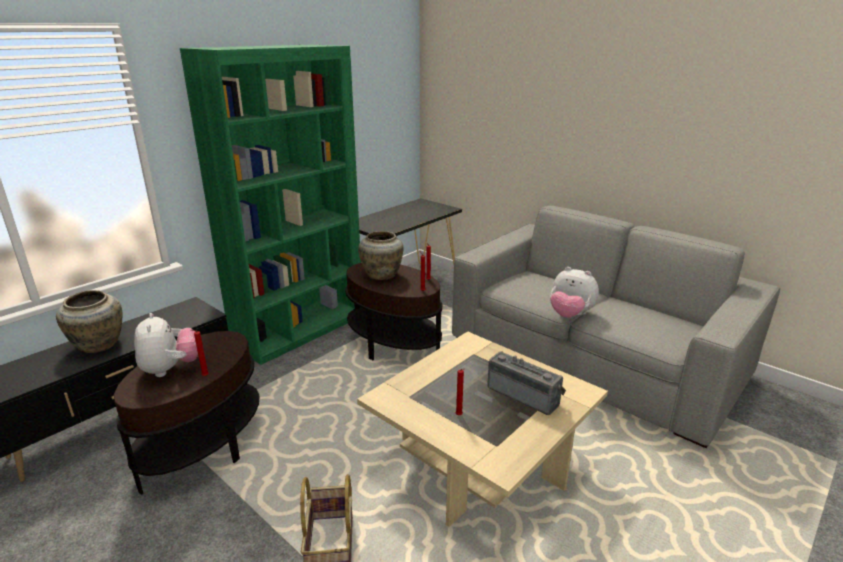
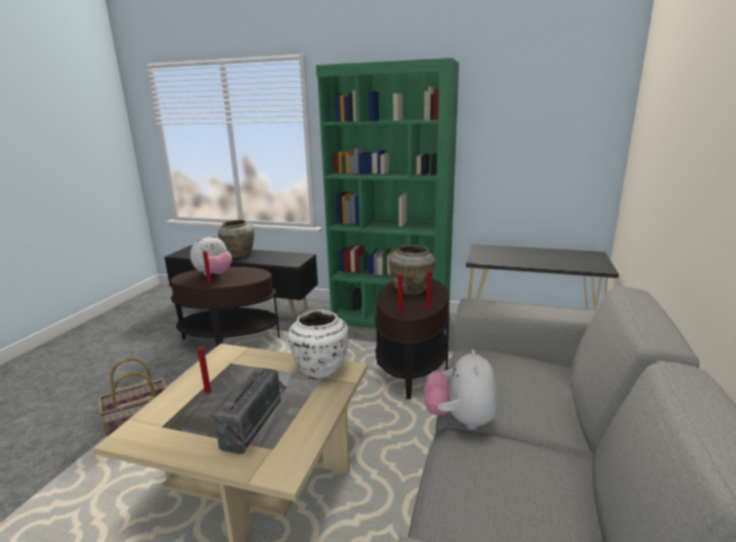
camera: 65 degrees right, 5 degrees down
(460, 352) = (321, 369): none -> white vase

